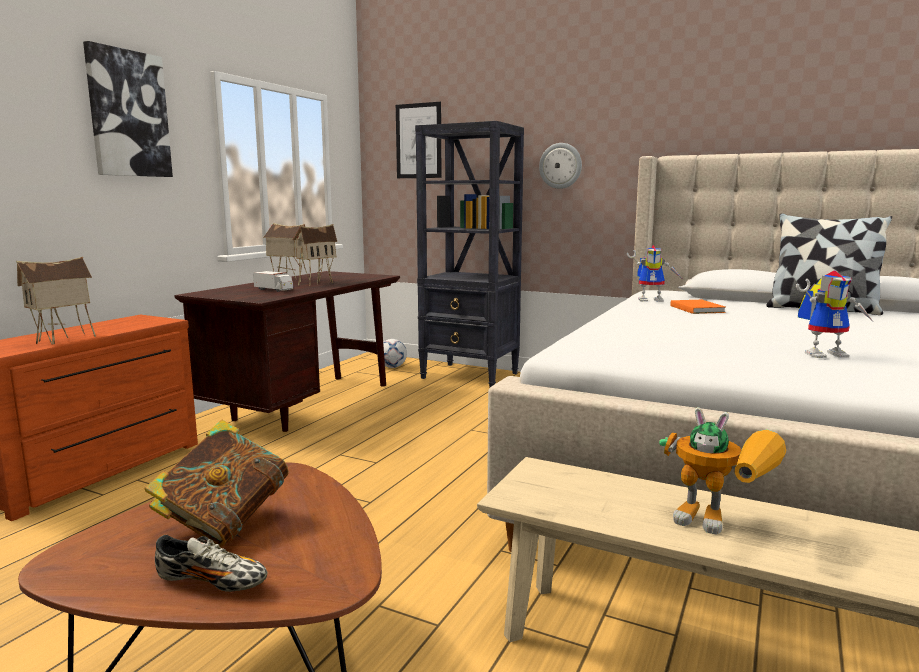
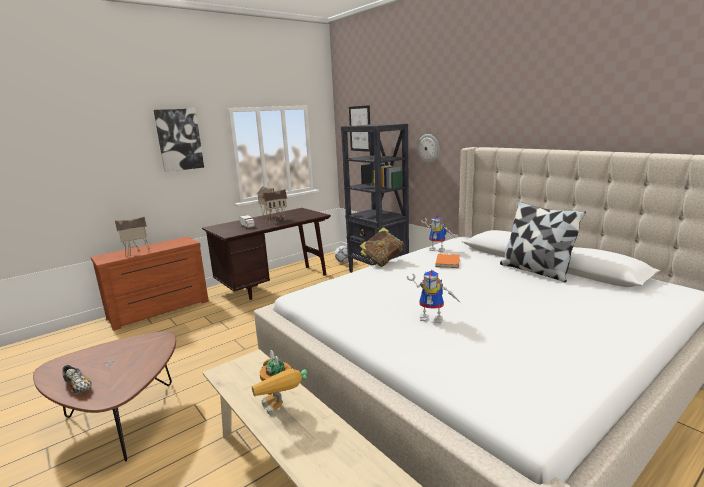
camera: 25 degrees right, 5 degrees up
(225, 523) = (113, 359): book -> book (382, 261)

